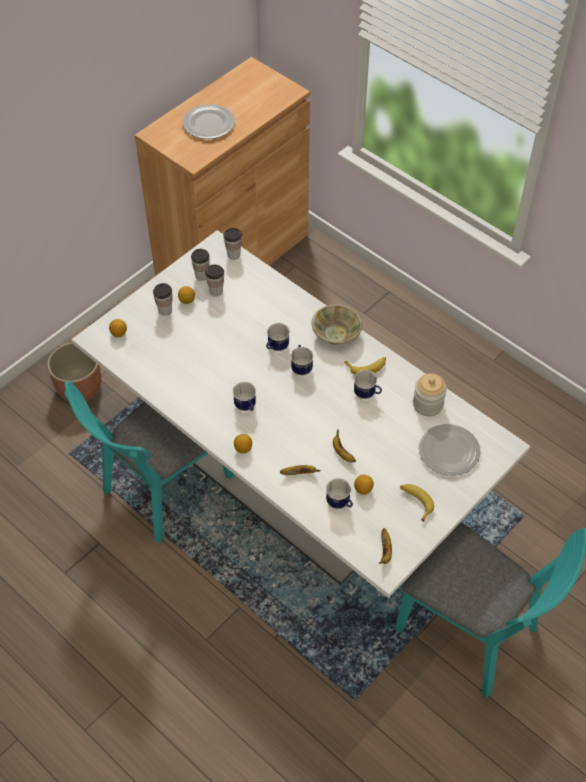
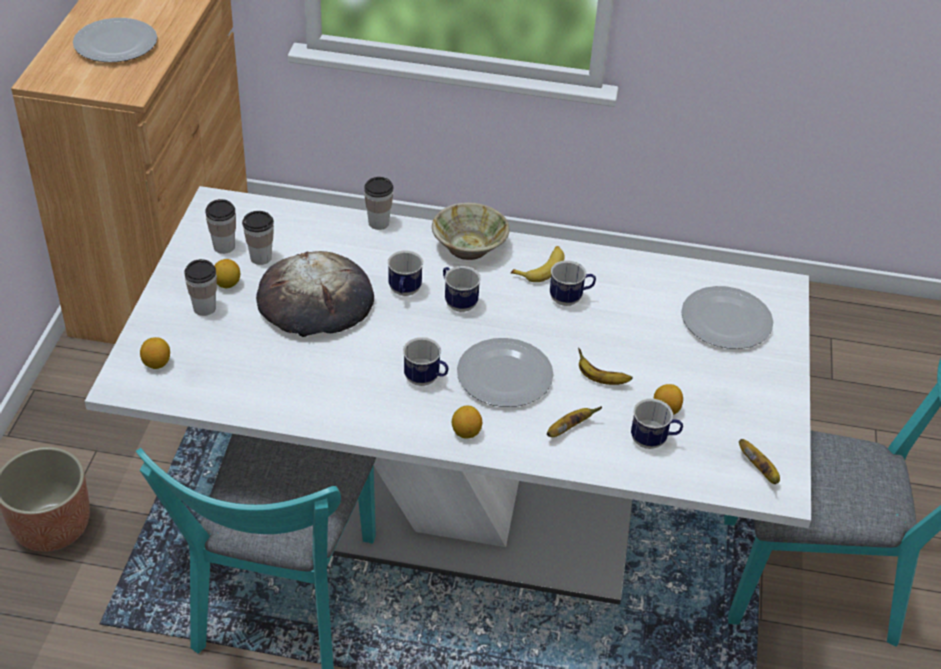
camera: 35 degrees left, 10 degrees down
(224, 332) = (315, 301): none -> bread
(234, 254) = (249, 206): cup -> cup (378, 223)
(290, 426) = (505, 376): none -> plate
(415, 502) = (741, 395): banana -> none
(428, 404) = (653, 279): jar -> none

